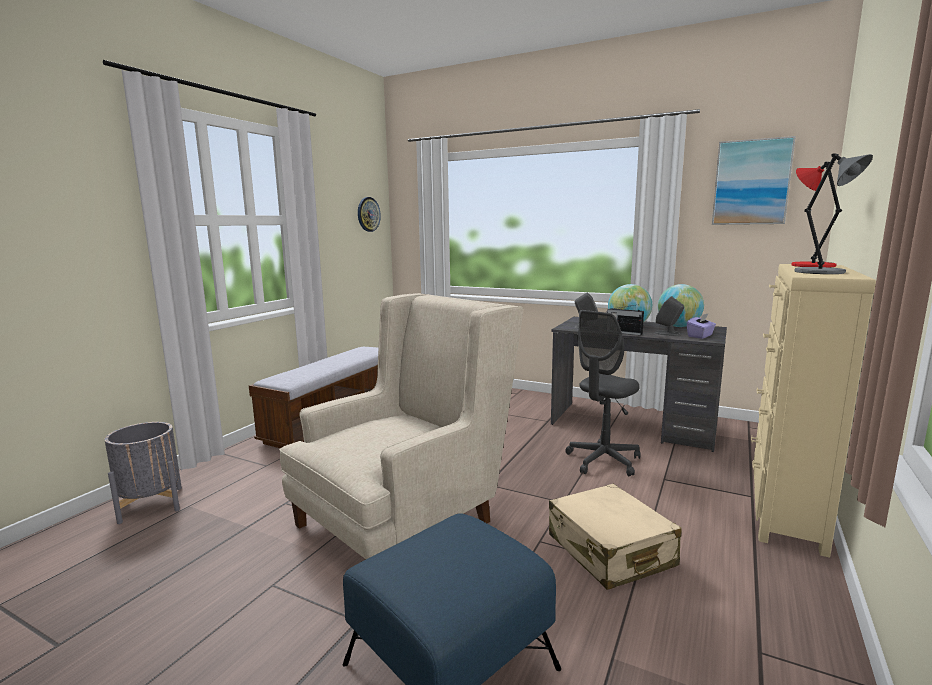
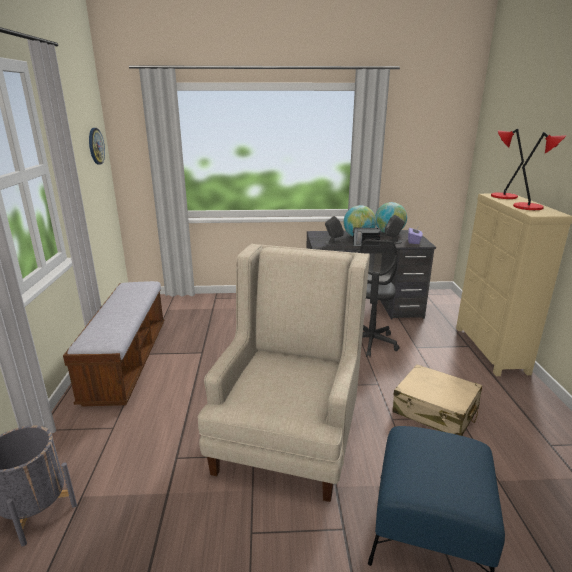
camera: 30 degrees left, 10 degrees up
(751, 182) = (428, 124): picture -> none
(822, 272) = (530, 207): grey table lamp -> red table lamp

